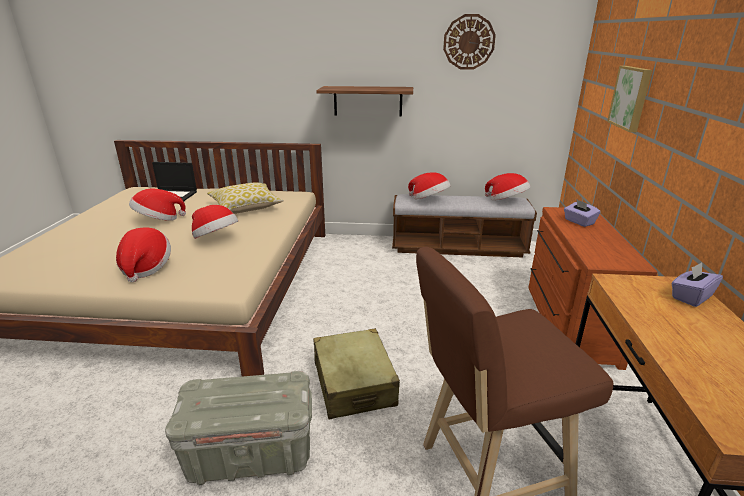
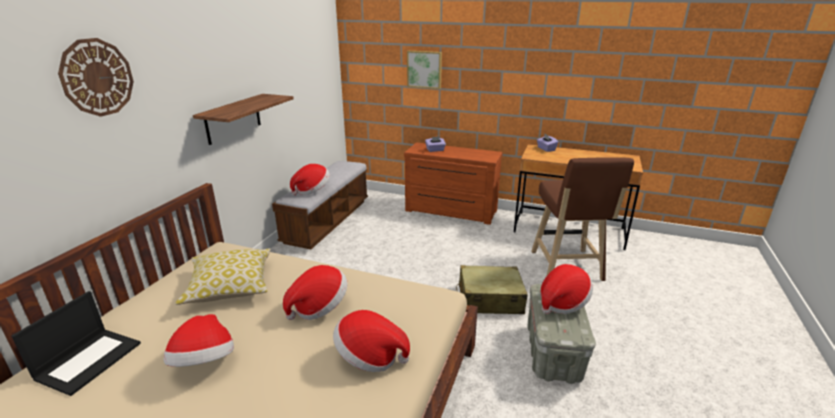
camera: 75 degrees left, 0 degrees up
(469, 42) = (287, 44): wall clock -> wall clock (97, 77)
(506, 201) = (343, 166): hat -> hat (562, 302)

